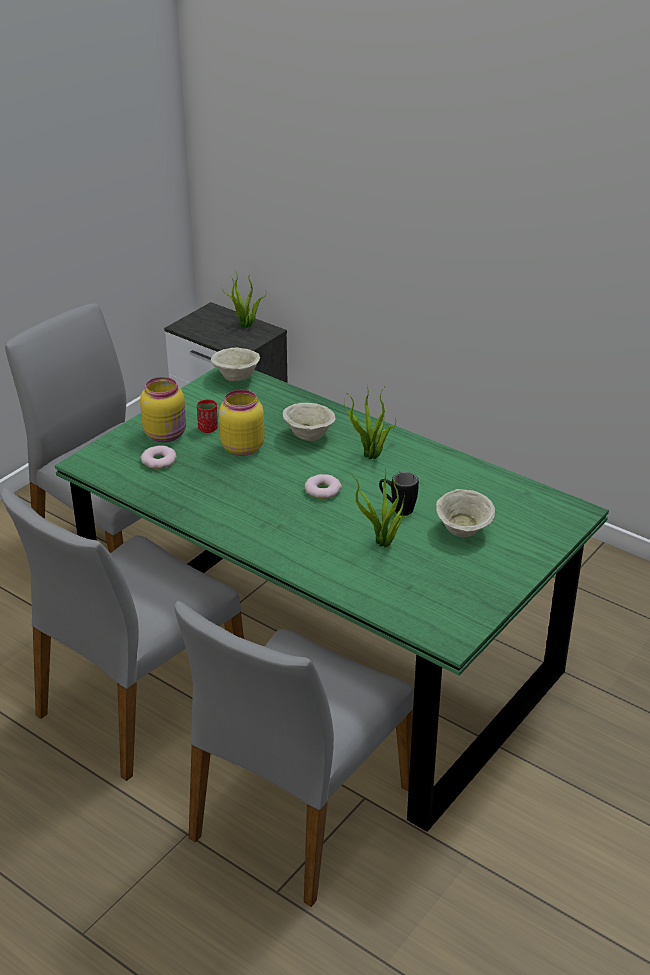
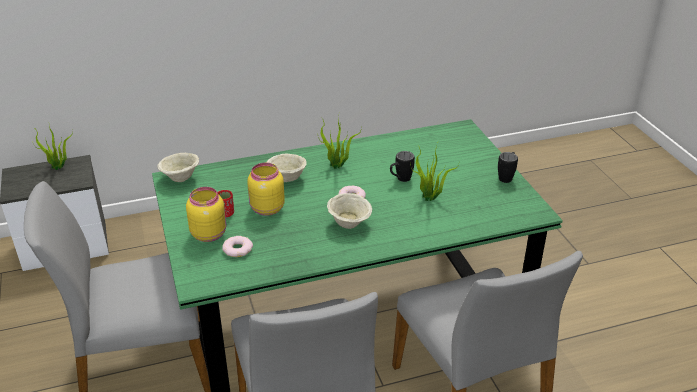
camera: 55 degrees left, 0 degrees up
(464, 530) = (444, 167): beige bowl -> beige bowl (349, 223)
(504, 586) = (506, 177): none -> black mug

